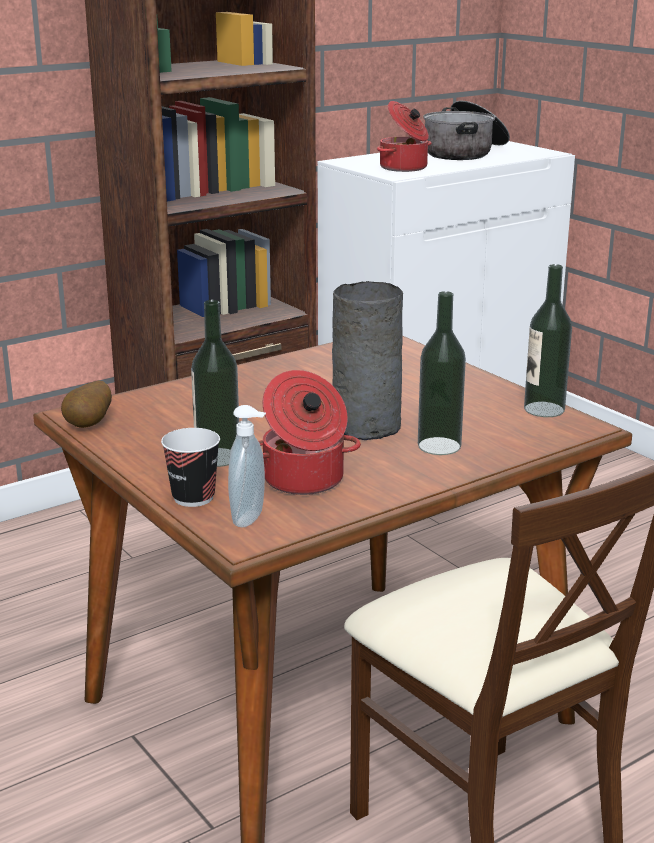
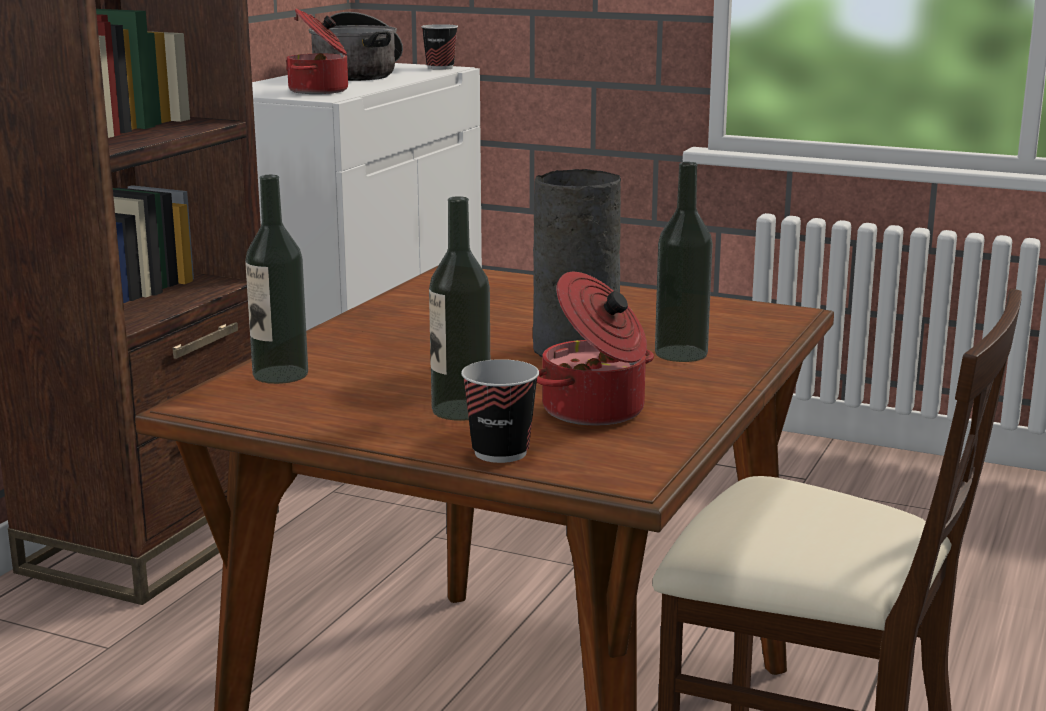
camera: 30 degrees left, 5 degrees down
(90, 425) = (243, 410): potato -> none
(251, 519) = (600, 457): soap dispenser -> none
(541, 152) = (440, 68): none -> cup
(544, 409) = (727, 305): bottle -> bottle (280, 374)

